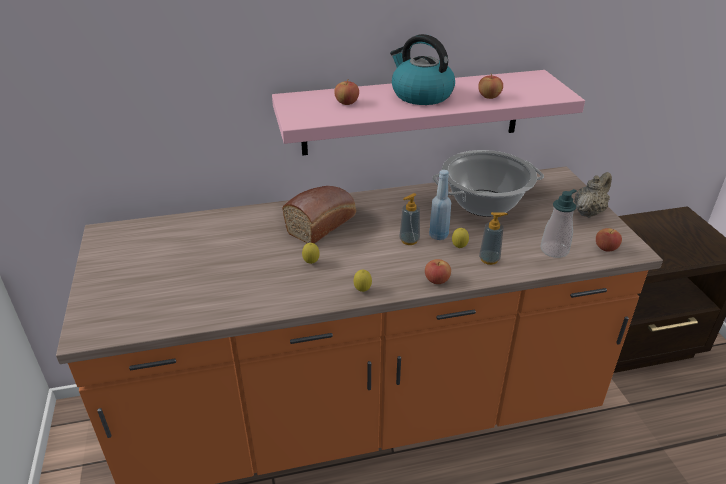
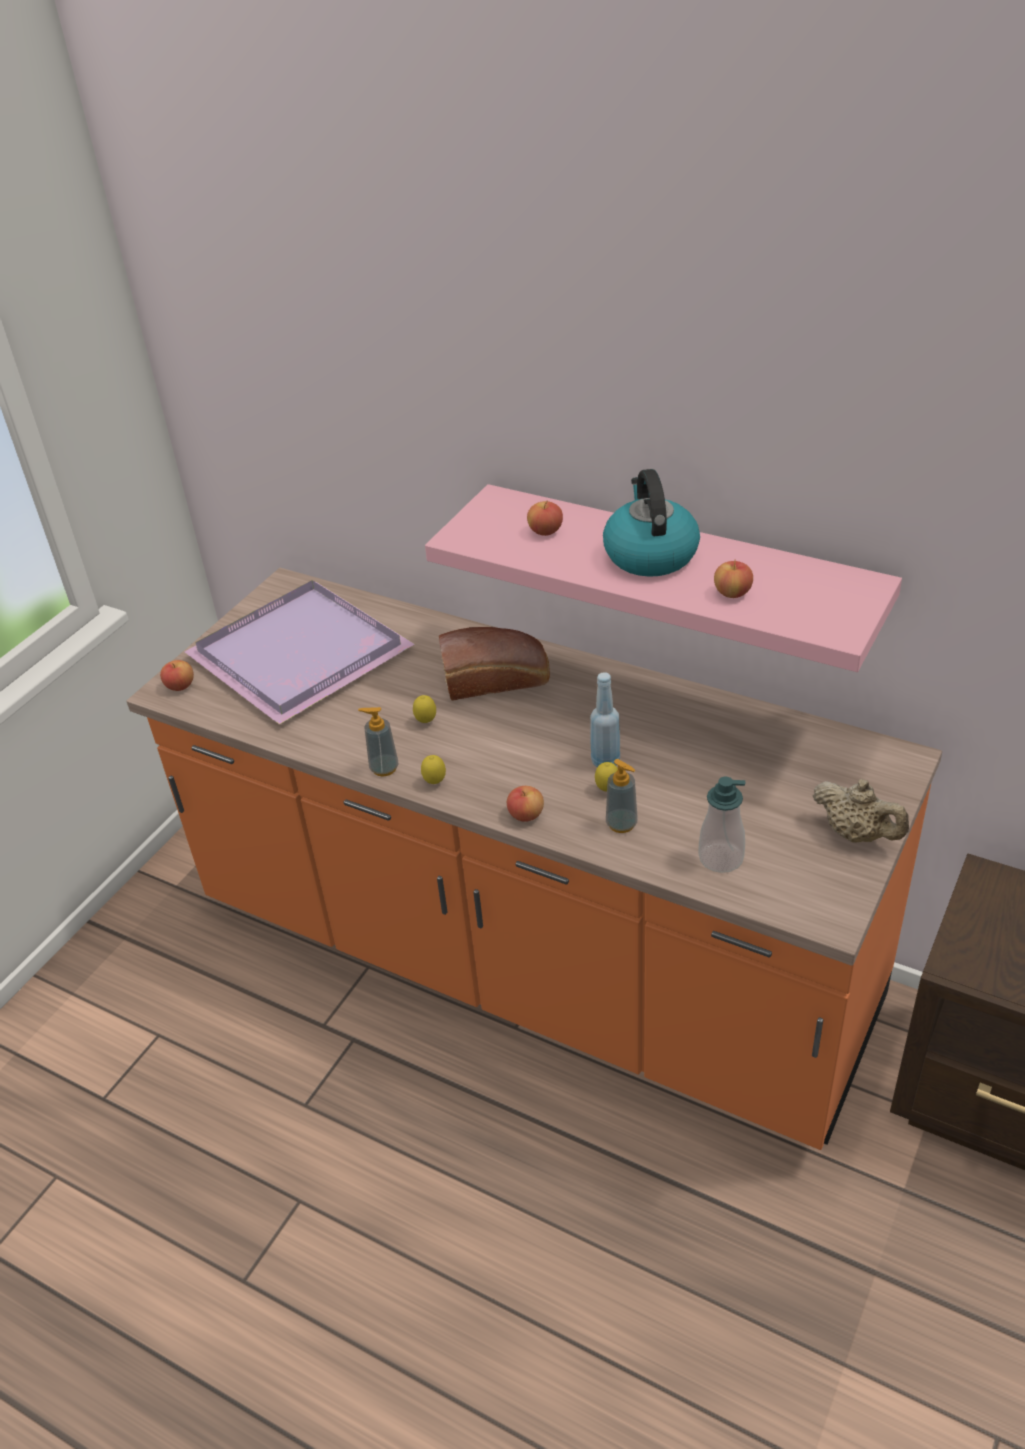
camera: 45 degrees right, 5 degrees up
(172, 267) = (299, 657): none -> purple tray
(409, 240) = (563, 749): soap dispenser -> soap dispenser (384, 768)
(484, 203) = (726, 748): cooking pot -> none
(589, 212) = (856, 834): beige teapot -> beige teapot turned 45 degrees clockwise
(606, 248) = (796, 894): apple -> apple (180, 686)

